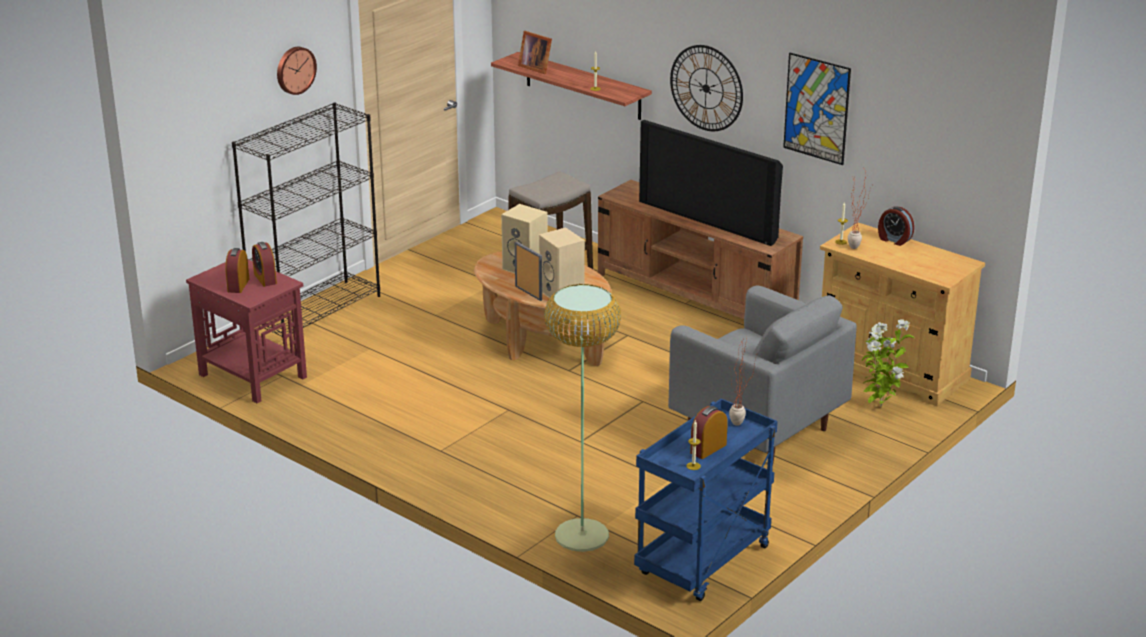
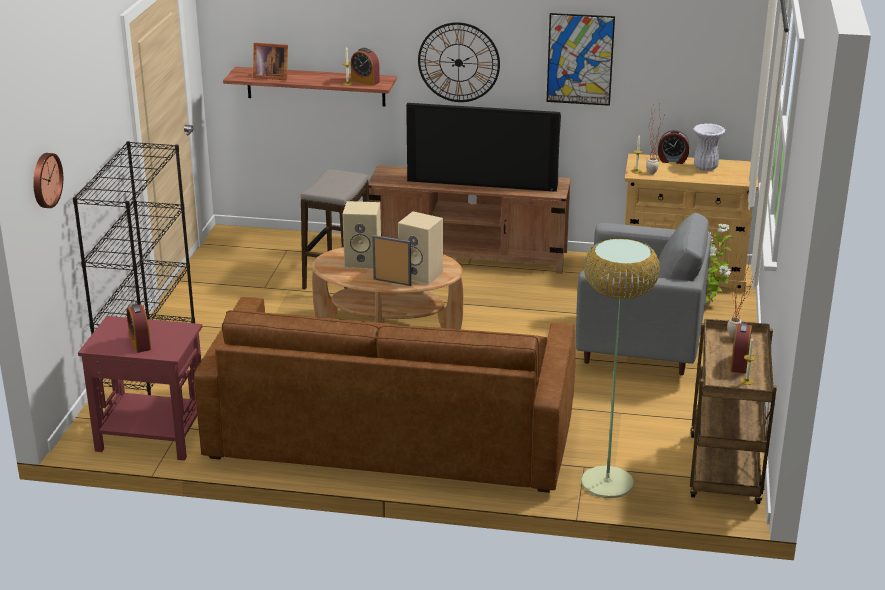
camera: 30 degrees left, 0 degrees up
(265, 278) = (160, 330): alarm clock -> alarm clock (365, 81)
(294, 70) = (100, 112): wall clock -> wall clock (45, 180)
(443, 433) = (391, 433): none -> brown sofa
(703, 563) = (725, 472): blue cart -> brown cart
(918, 256) = (705, 168): none -> white vase

